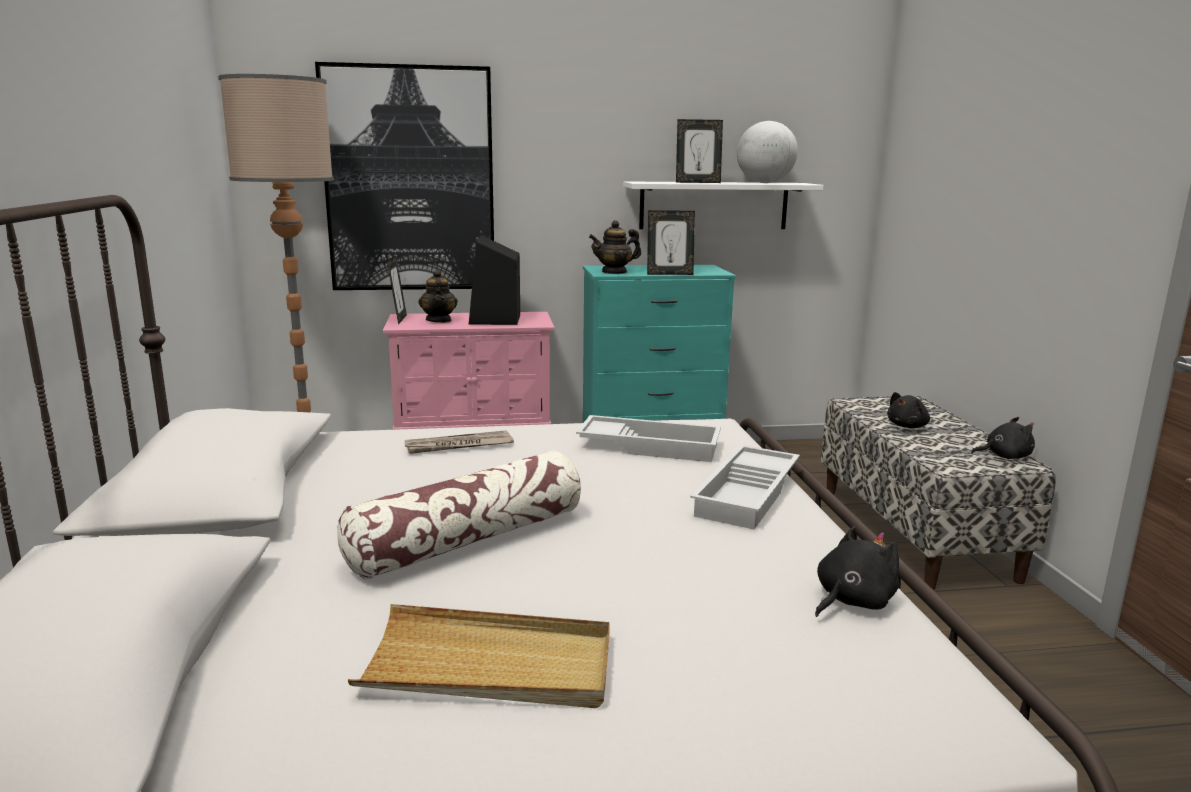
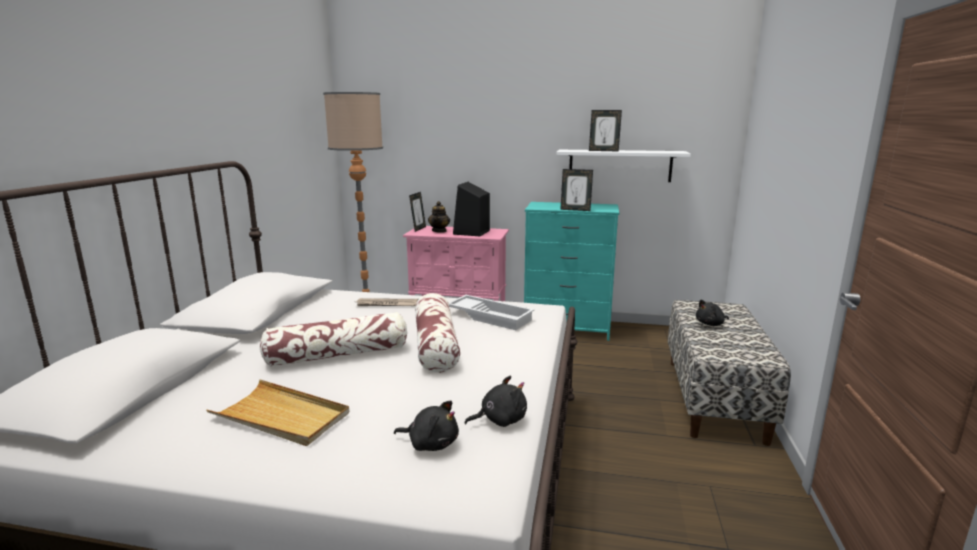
camera: 20 degrees right, 0 degrees up
(410, 180) = (431, 148): picture -> none
(614, 272) = (542, 207): teapot -> none
(616, 500) = (435, 345): none -> pillow
(749, 495) = (514, 352): white tray -> none
(765, 183) = (651, 151): globe -> none
(1004, 456) = (761, 353): black plush toy -> black plush toy (431, 443)

